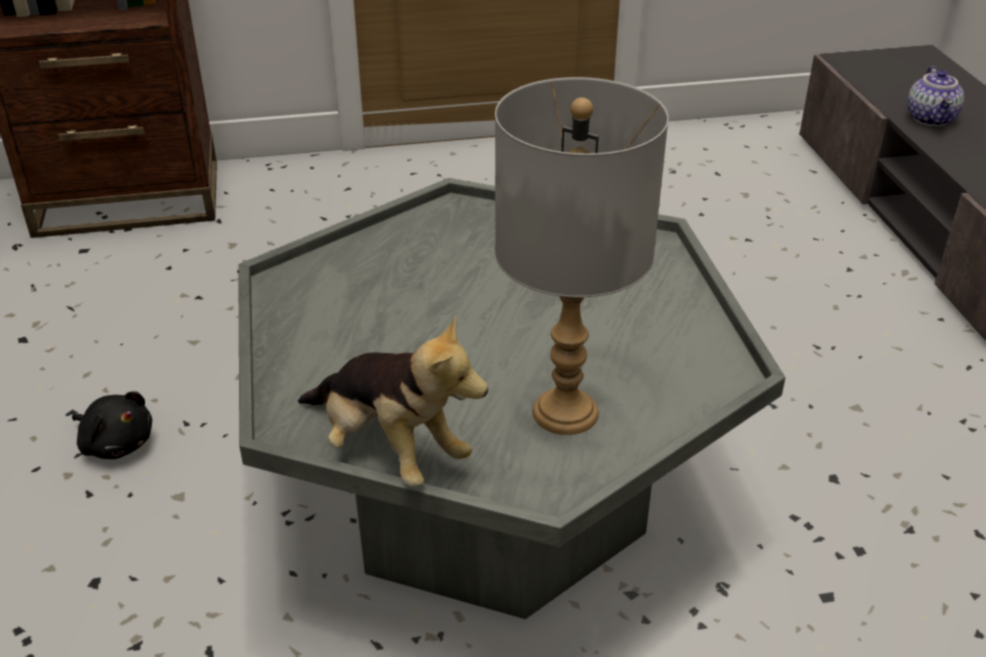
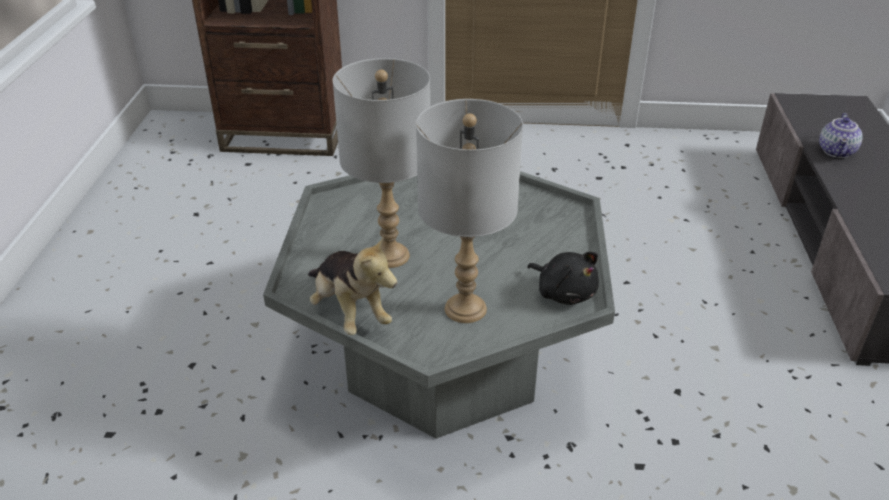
camera: 15 degrees right, 0 degrees up
(116, 443) = (229, 286): black plush toy -> black plush toy (564, 292)
(415, 351) = (390, 256): none -> grey table lamp

